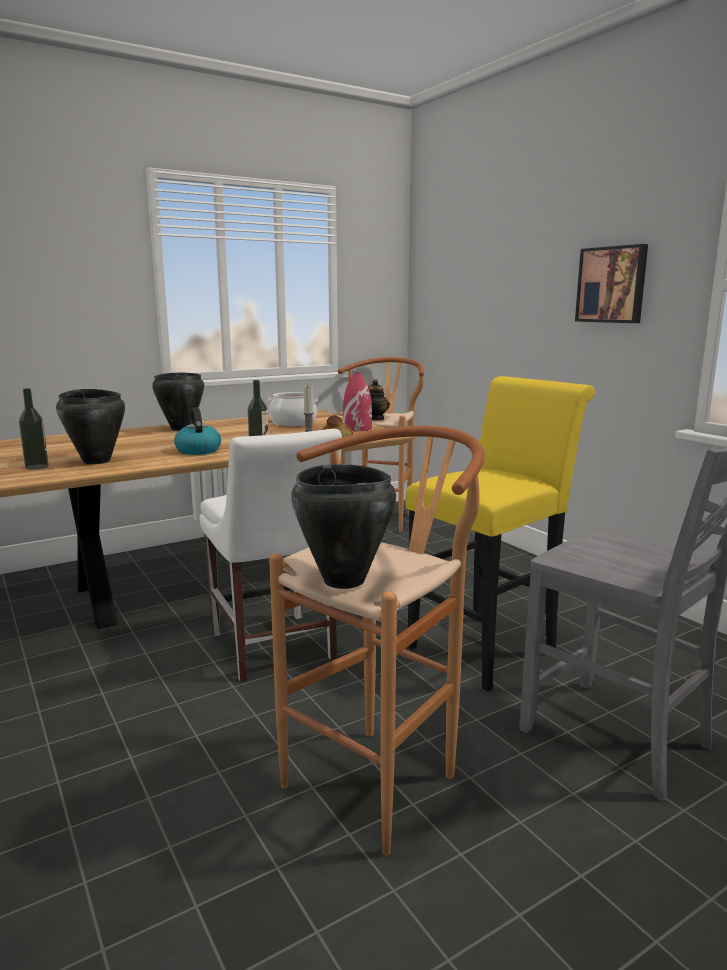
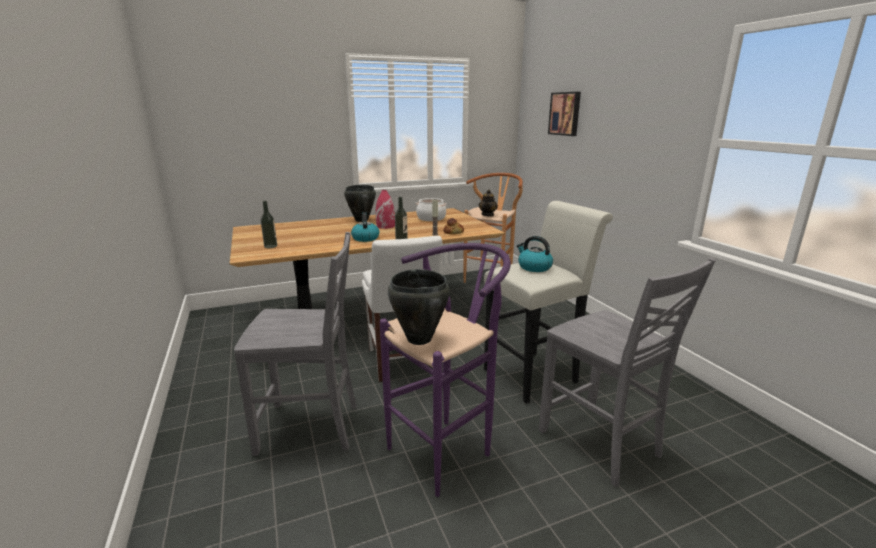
camera: 10 degrees right, 5 degrees up
(97, 461) = (305, 243): black cooking pot -> none
(137, 768) = (311, 428): none -> grey chair
(357, 428) = (469, 224): red vase -> red vase (385, 226)
(383, 775) = (447, 449): brown stool -> purple stool
(482, 475) = (534, 267): none -> kettle
(488, 647) = (535, 374): yellow stool -> white stool
(612, 285) = (645, 135): picture -> picture (565, 113)

